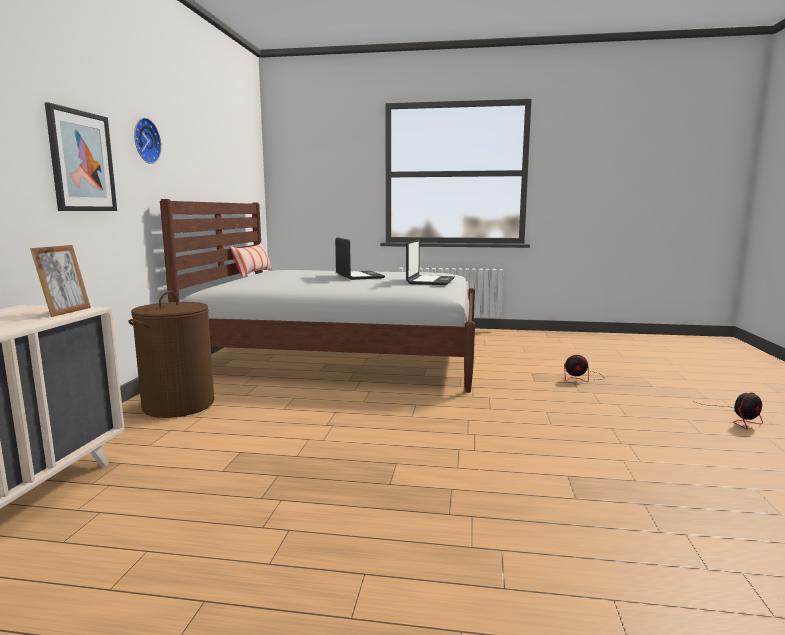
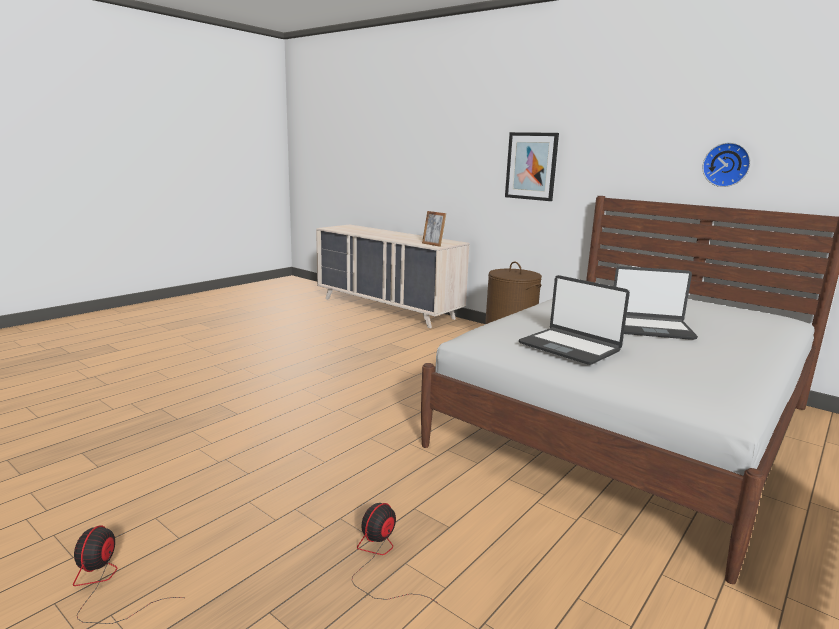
camera: 120 degrees right, 5 degrees up
(144, 141) = (604, 145): wall clock -> wall clock (726, 164)
(253, 273) = (750, 309): pillow -> none

